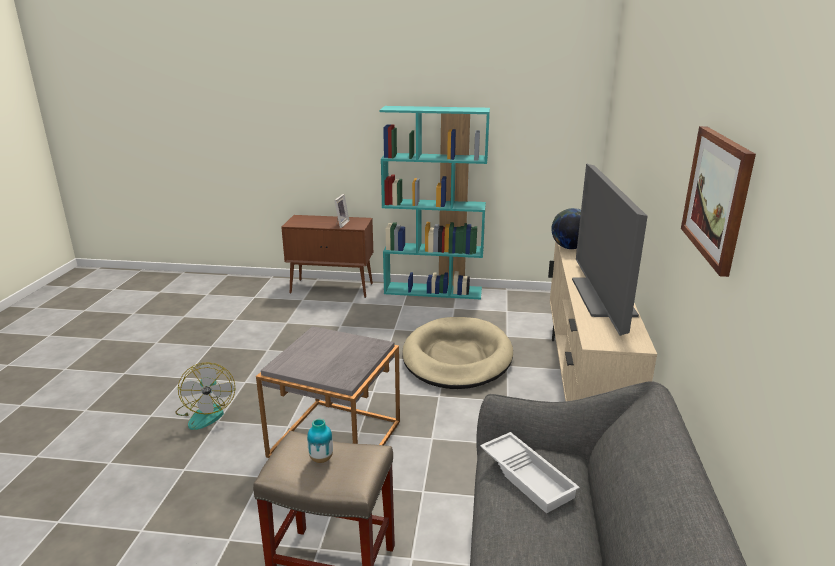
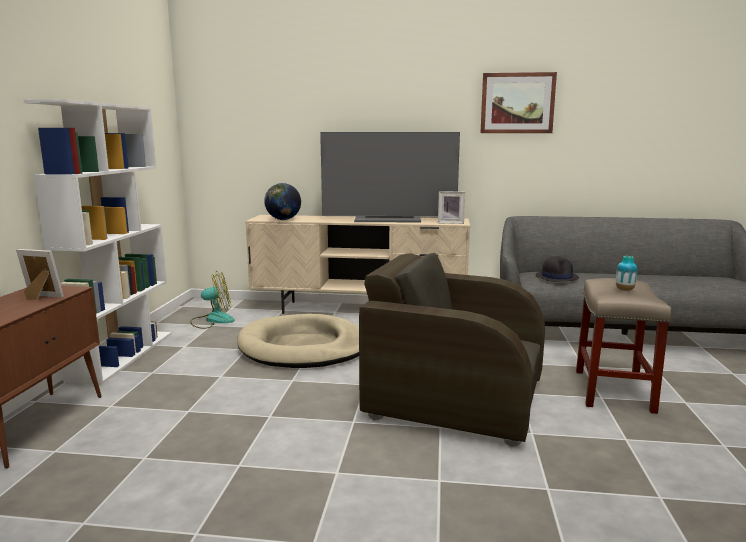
camera: 90 degrees left, 10 degrees down
(206, 413) = (421, 494): fan -> fan (212, 320)
(335, 438) = (455, 399): grey side table -> brown armchair
(433, 291) = (122, 355): turquoise bookcase -> white bookcase
(528, 476) = (556, 277): white tray -> black hat
(596, 336) = (450, 223): none -> picture frame

